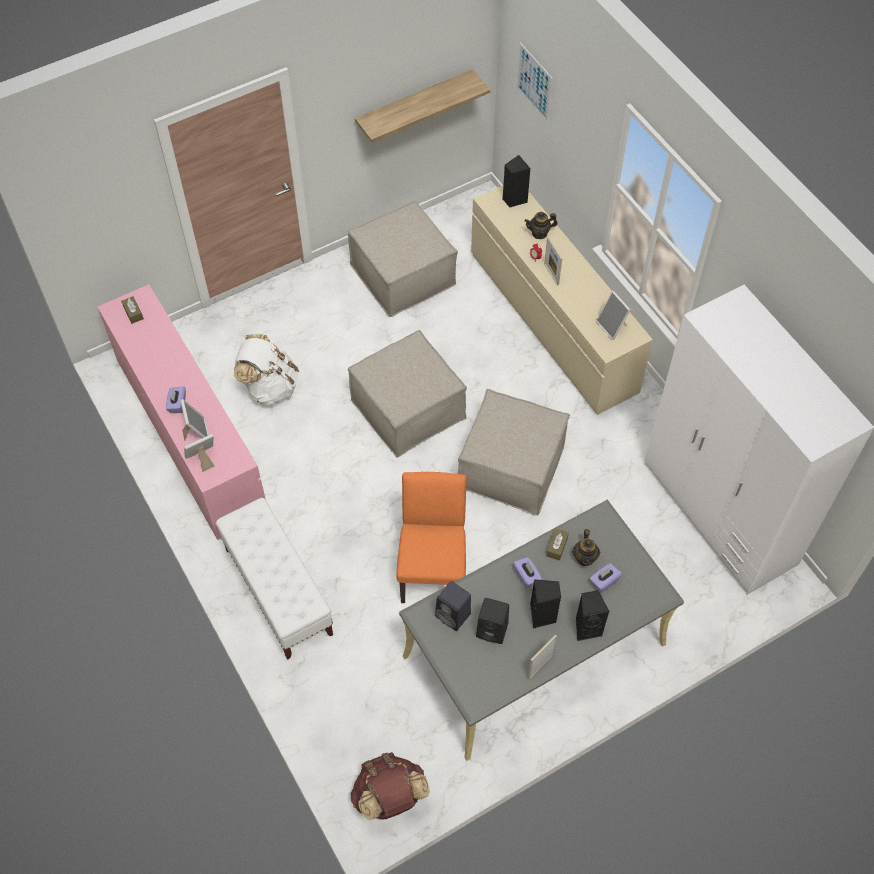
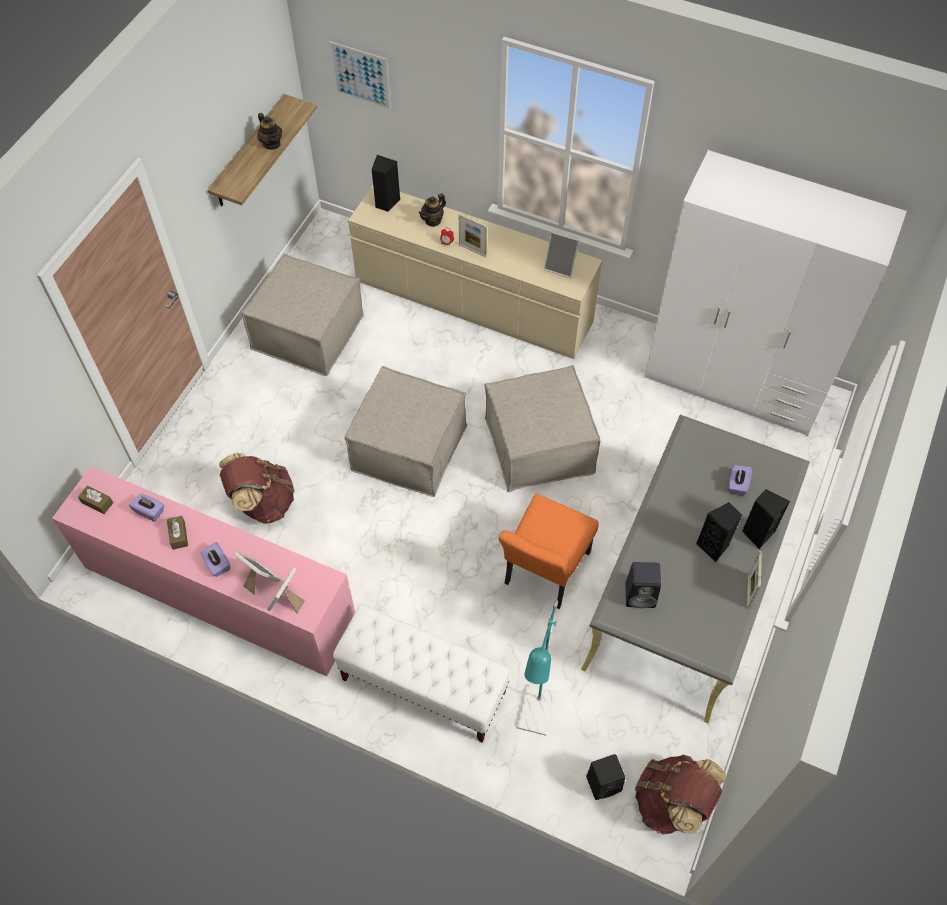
camera: 35 degrees left, 0 degrees up
(270, 386) = (262, 502): white backpack -> brown backpack
(338, 668) = (534, 719): none -> turquoise floor lamp
(433, 567) = (543, 573): orange chair -> orange chair turned 120 degrees counterclockwise
(493, 630) = (684, 586): black speaker -> black speaker (604, 783)
(526, 576) = (672, 521): purple tissue box -> purple tissue box (150, 511)
(556, 547) = (675, 480): brown tissue box -> brown tissue box (178, 535)
(585, 557) = (705, 474): teapot -> teapot (271, 143)

